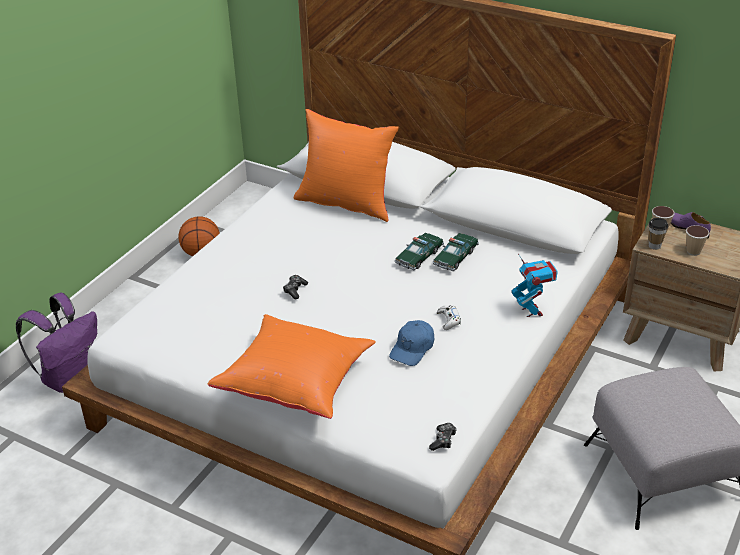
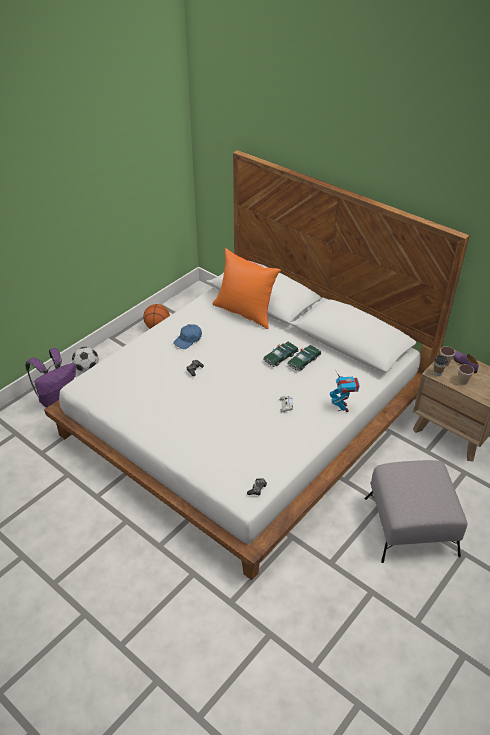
camera: 10 degrees right, 5 degrees up
(106, 327) = (87, 369): none -> football
(296, 383) = (177, 434): orange pillow -> none
(413, 348) = (257, 422): blue cap -> blue cap (188, 340)

